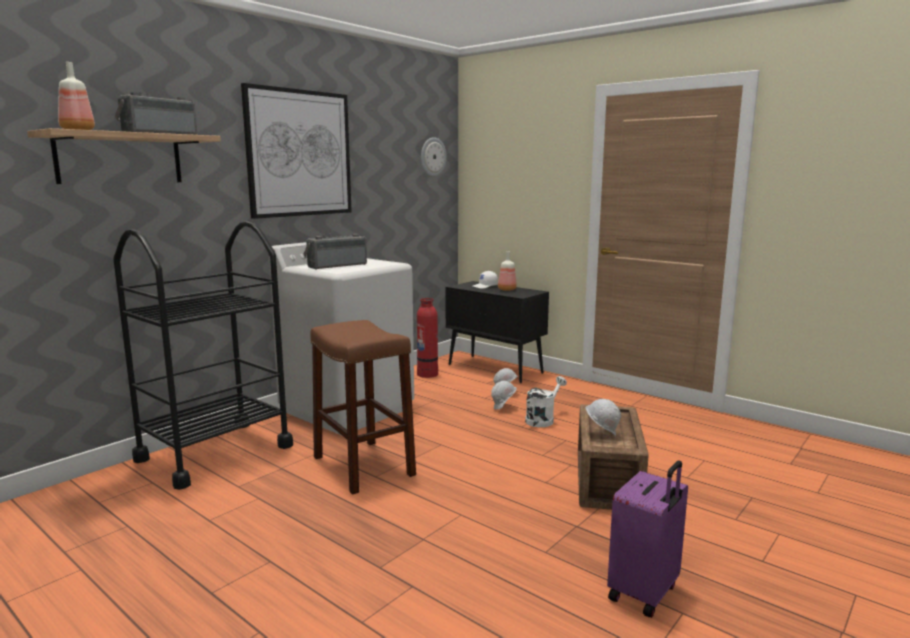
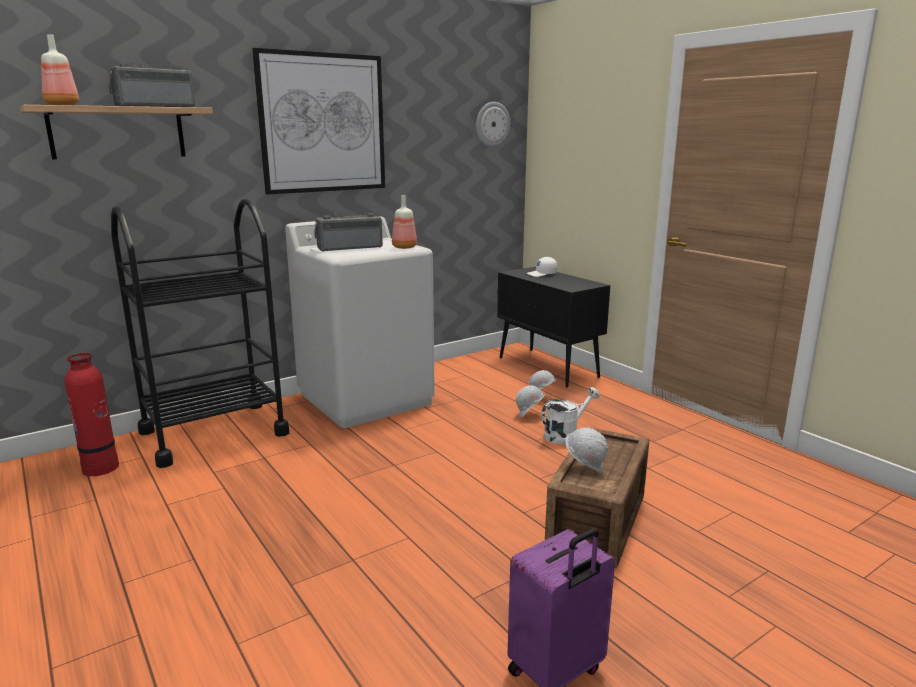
camera: 15 degrees right, 5 degrees up
(363, 466) = (343, 466): brown stool -> none
(427, 374) = (471, 366): fire extinguisher -> fire extinguisher (101, 467)
(506, 289) = (562, 280): bottle -> bottle (403, 247)

